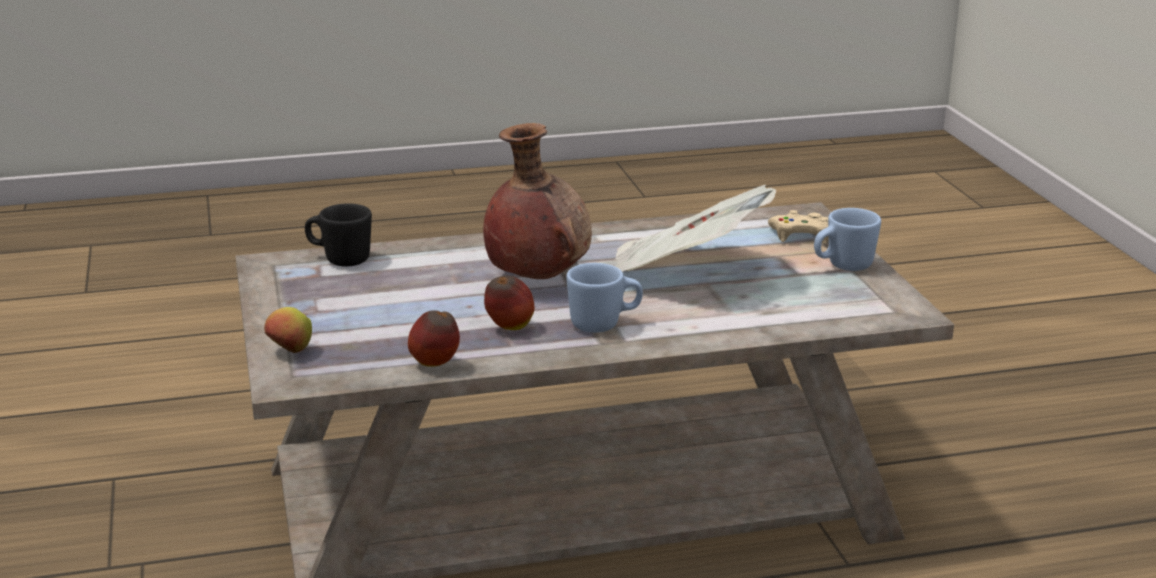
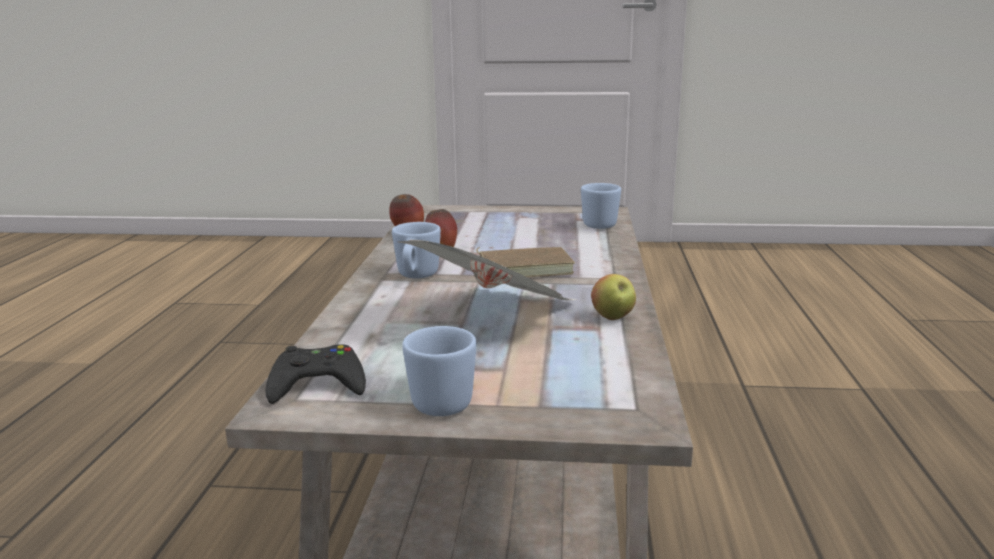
camera: 110 degrees right, 5 degrees down
(290, 351) = (464, 210): apple -> apple (613, 317)
(339, 259) = (603, 224): black mug -> blue mug
(536, 278) = (525, 267): brown vase -> brown book
(802, 235) = (559, 397): beige game controller -> none
(867, 309) = (318, 384): none -> black game controller

